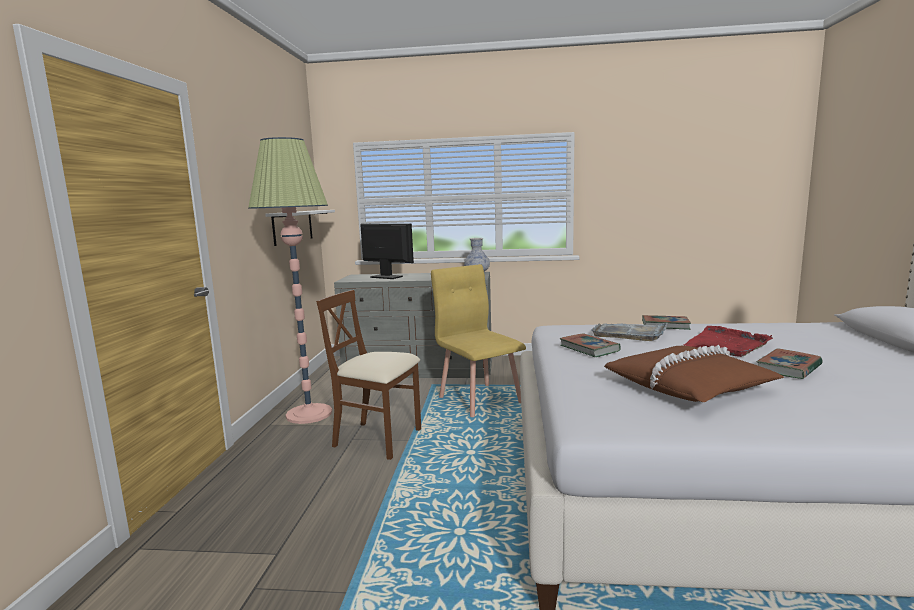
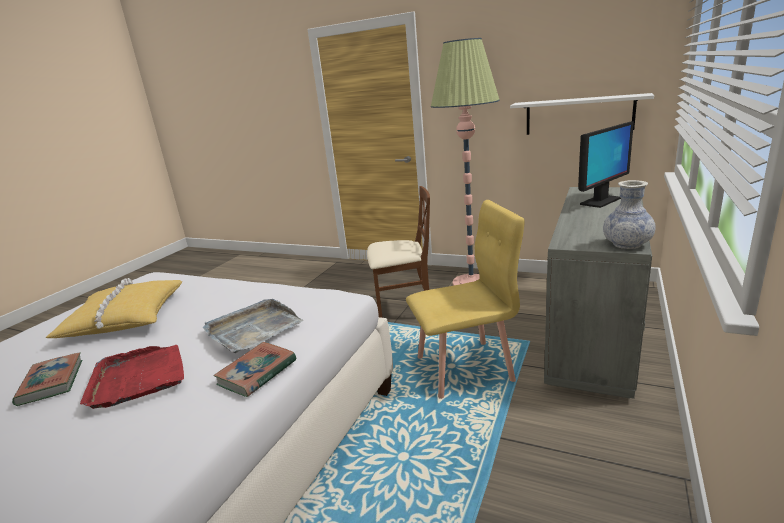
camera: 110 degrees right, 10 degrees up
(378, 439) = (404, 310): brown chair -> brown chair turned 45 degrees clockwise
(589, 348) = (246, 299): book -> none
(689, 386) = (124, 318): brown pillow -> yellow pillow

